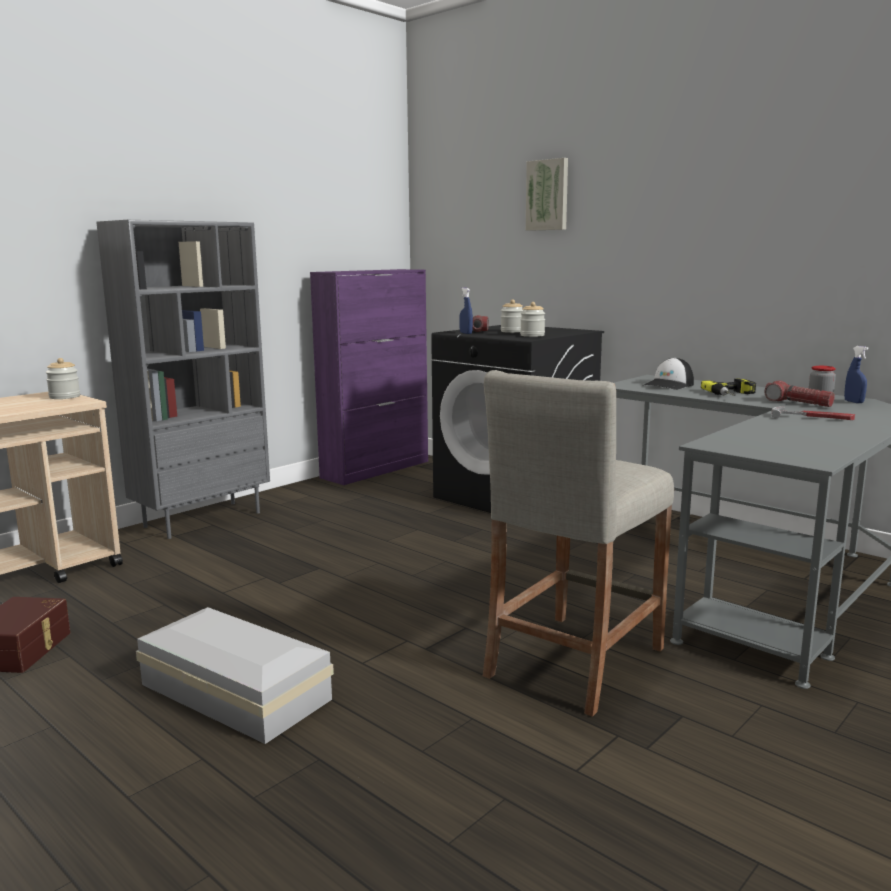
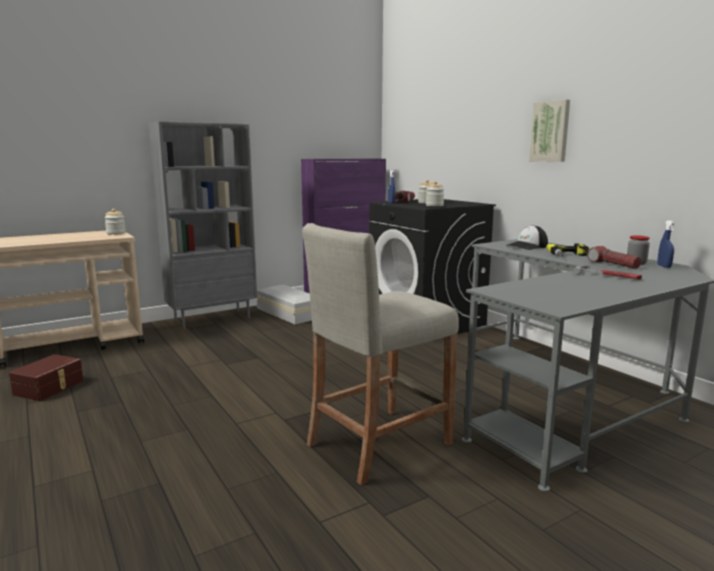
camera: 15 degrees right, 0 degrees up
(235, 690) = (145, 429): white storage box -> white storage box (289, 312)
(548, 195) = (464, 104): picture -> picture (550, 131)

